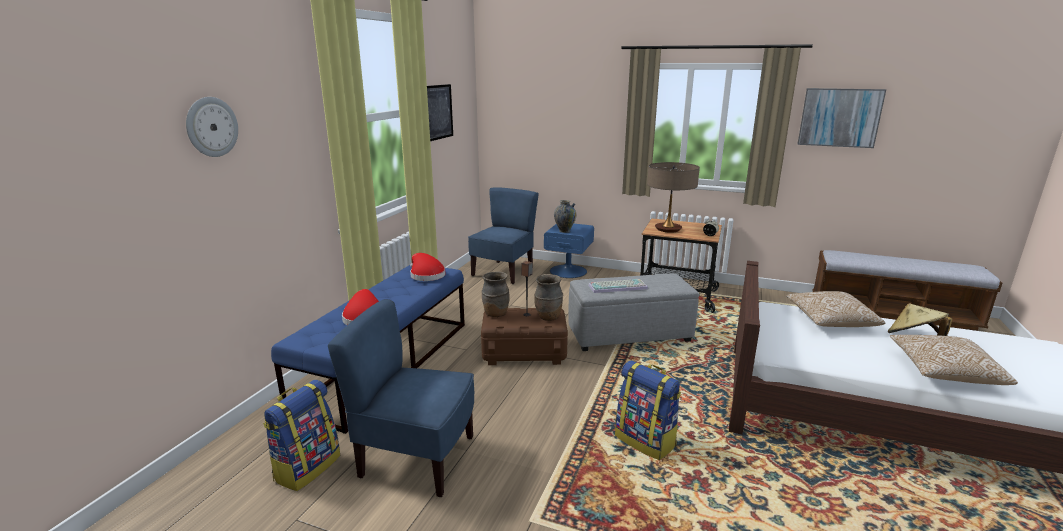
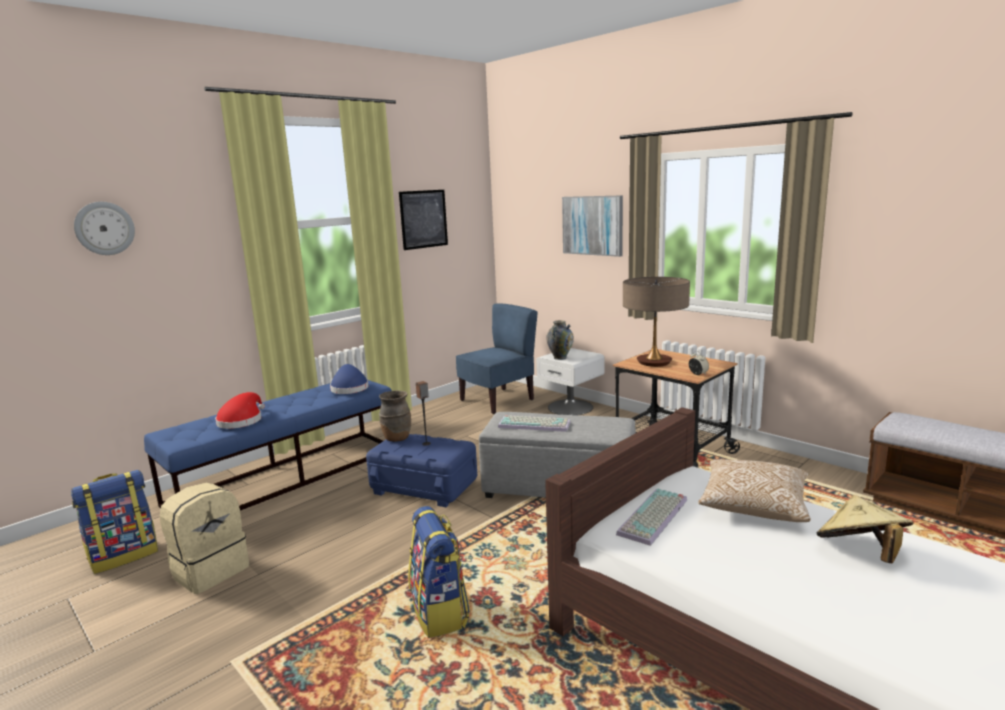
camera: 25 degrees right, 5 degrees down
(416, 458) = (210, 570): blue chair -> beige backpack
(426, 275) = (349, 388): red hat -> blue hat
(524, 351) = (424, 486): brown storage box -> blue storage box
(548, 317) = (444, 450): brown vase -> none
(568, 271) = (571, 407): blue nightstand -> white nightstand
(788, 339) = (654, 518): none -> keyboard
(839, 117) = (907, 215): picture -> picture (592, 225)
(943, 372) = (840, 610): pillow -> none

